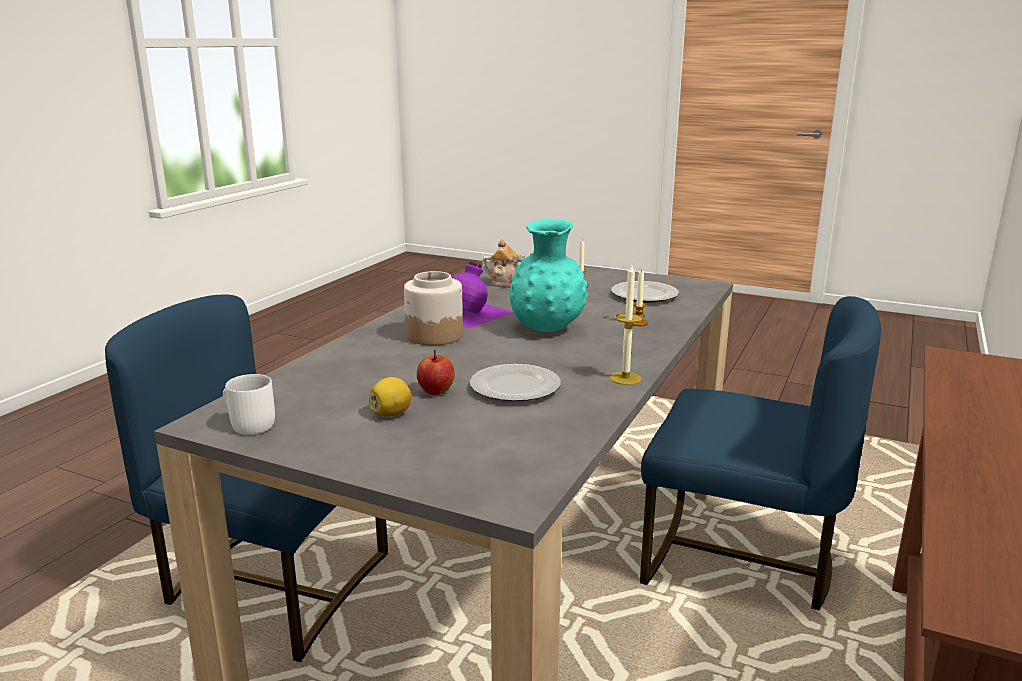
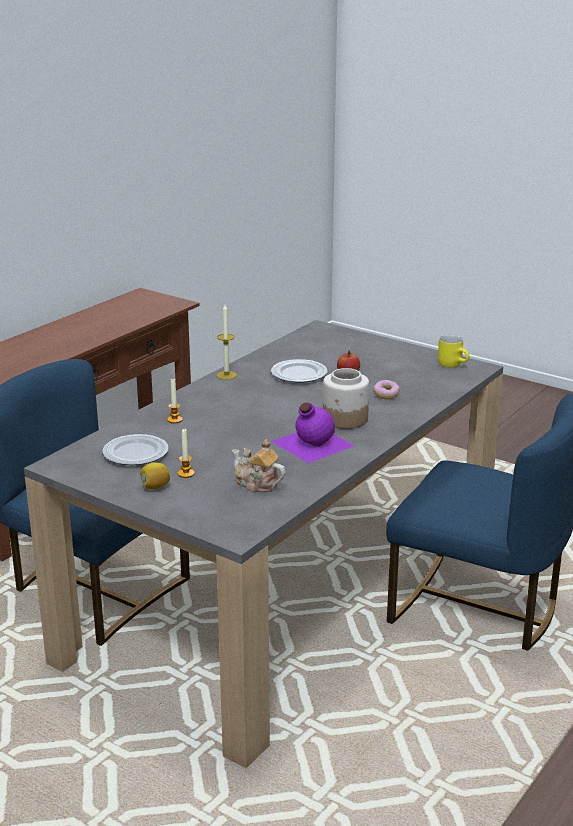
camera: 170 degrees left, 5 degrees up
(246, 426) = (453, 364): white mug -> yellow mug
(378, 366) = (386, 395): none -> donut
(391, 414) = (374, 365): lemon -> lemon (155, 487)
(547, 329) = (253, 419): turquoise vase -> none

